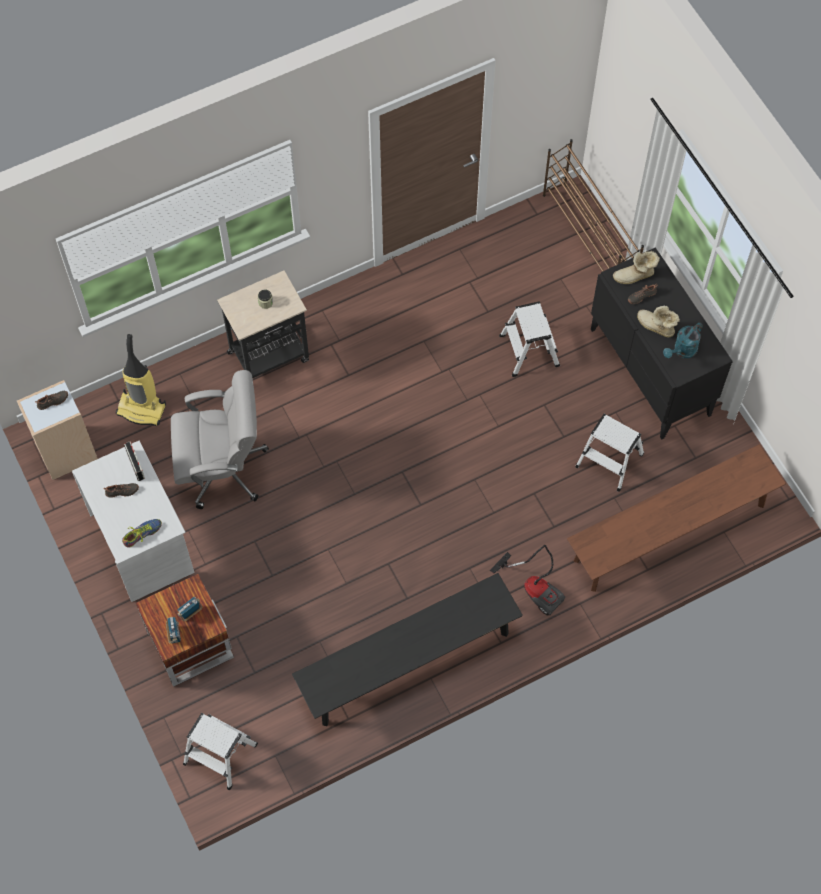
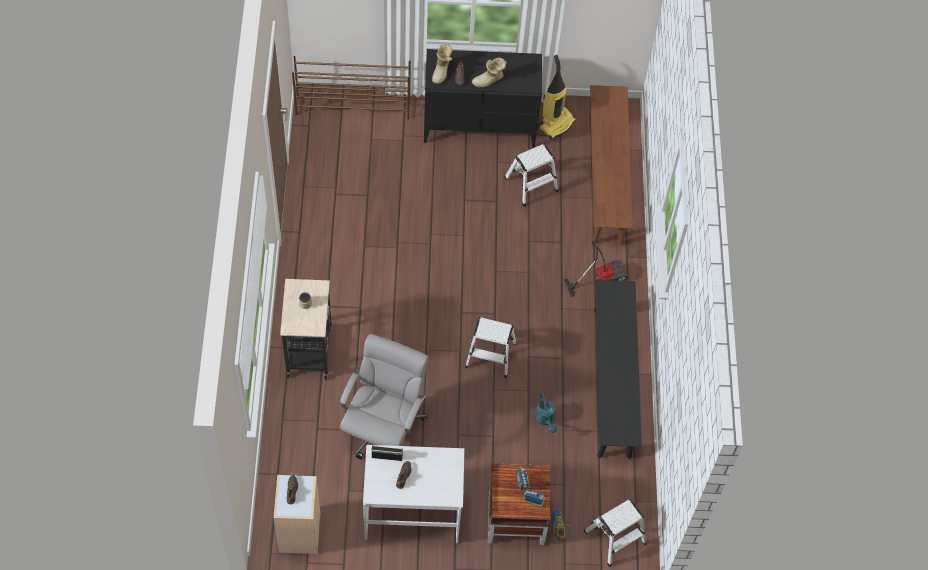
camera: 65 degrees left, 5 degrees down
(142, 409) = (296, 460): vacuum cleaner -> vacuum cleaner (556, 123)
(142, 534) = (448, 478): shoe -> shoe (558, 526)
(529, 350) = (416, 186): white step ladder -> white step ladder (491, 354)
(682, 351) = (516, 76): turquoise watering can -> turquoise watering can (545, 419)

